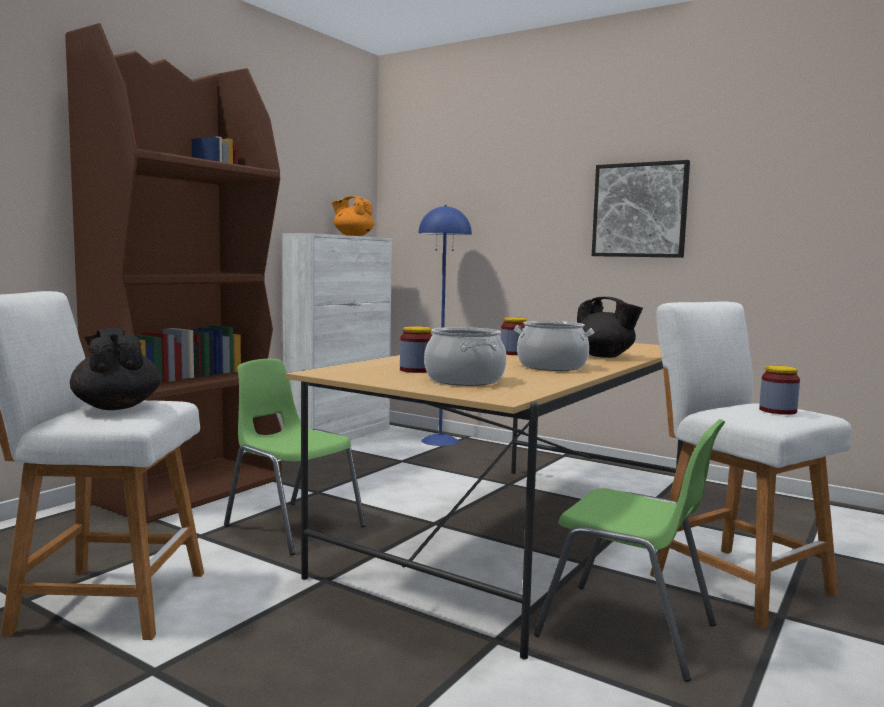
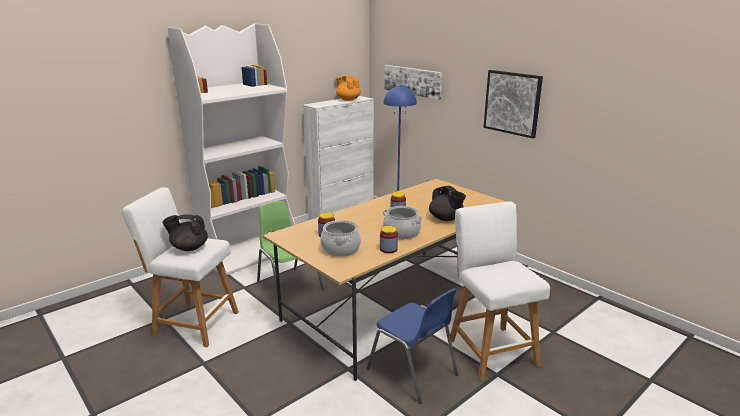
camera: 15 degrees right, 15 degrees up
(116, 407) = (189, 248): black teapot -> black teapot turned 75 degrees counterclockwise
(189, 489) = (249, 253): brown bookcase -> white bookcase
(458, 206) = (412, 81): none -> picture
(629, 631) = (413, 372): green chair -> blue chair
(777, 411) = (507, 275): jar -> jar (388, 249)

